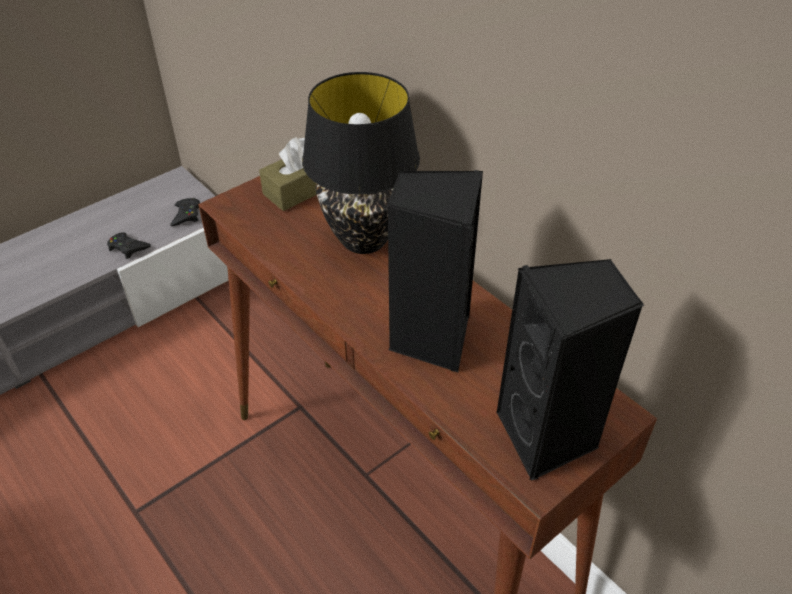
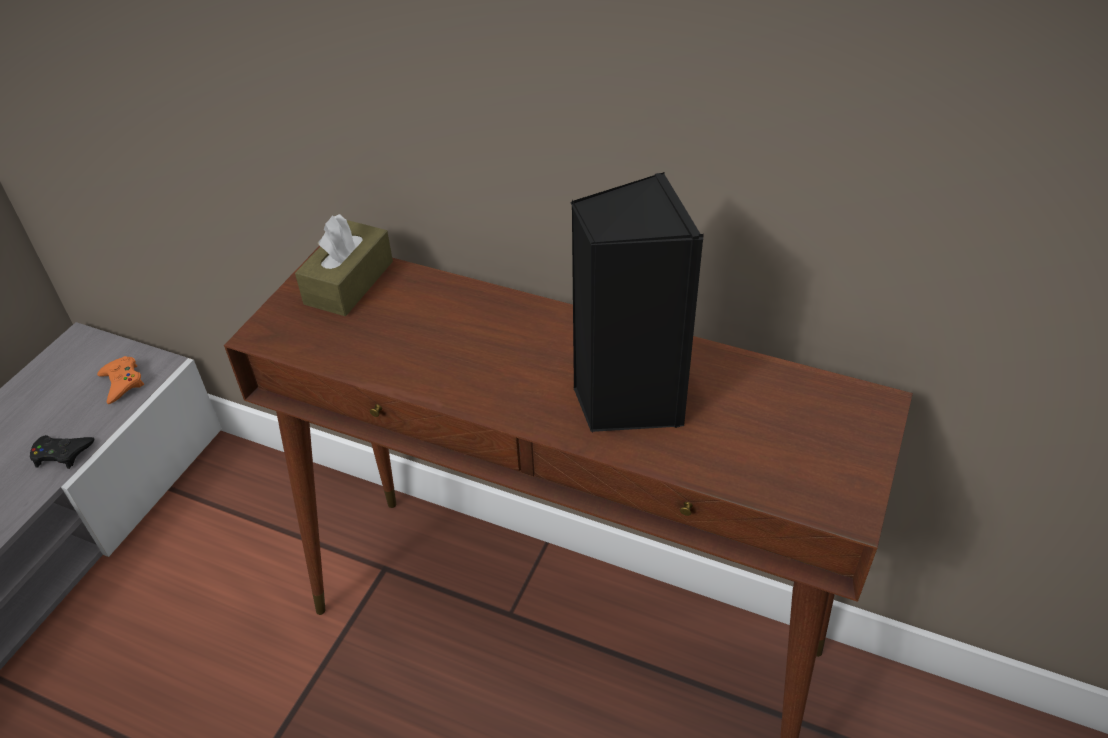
camera: 25 degrees left, 0 degrees up
(186, 215) = (122, 383): black game controller -> orange game controller
(363, 239) = (469, 316): black table lamp -> none
(548, 437) = (825, 457): black speaker -> none

